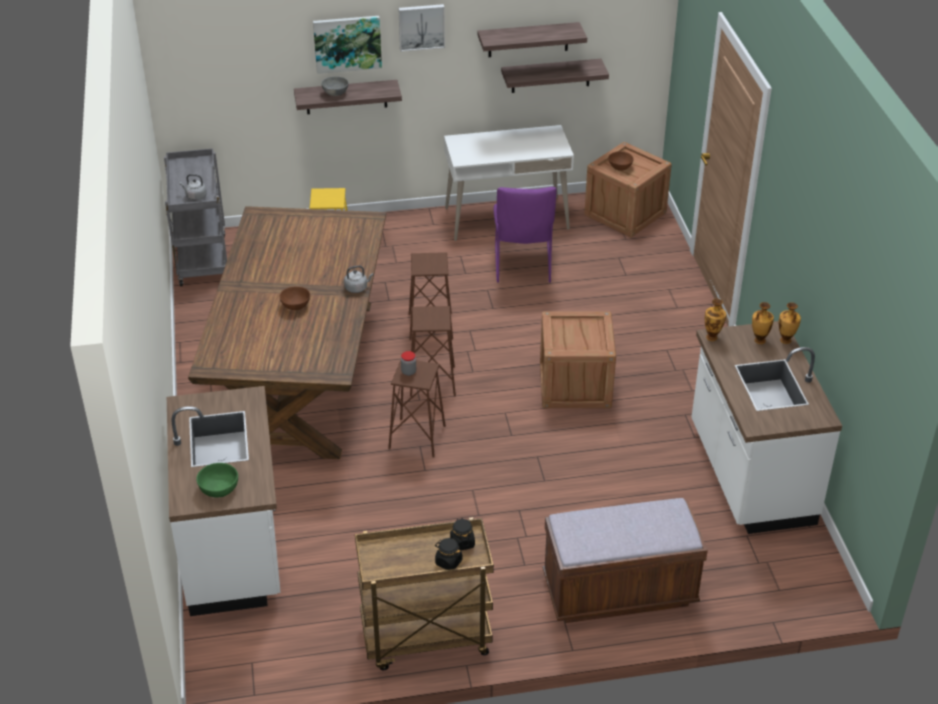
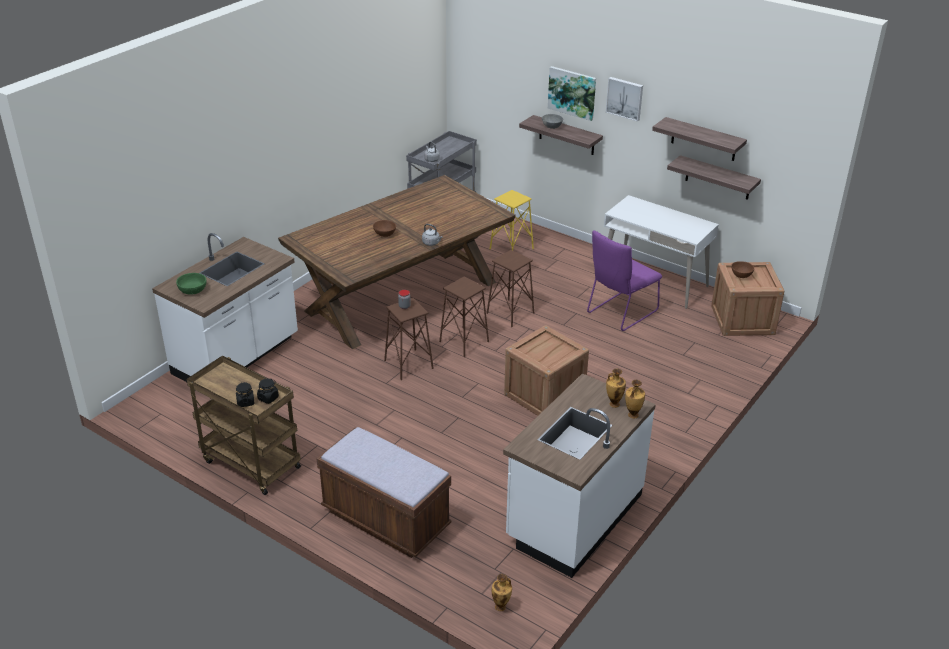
camera: 45 degrees right, 5 degrees down
(712, 337) = (585, 383): vase -> vase (501, 607)

